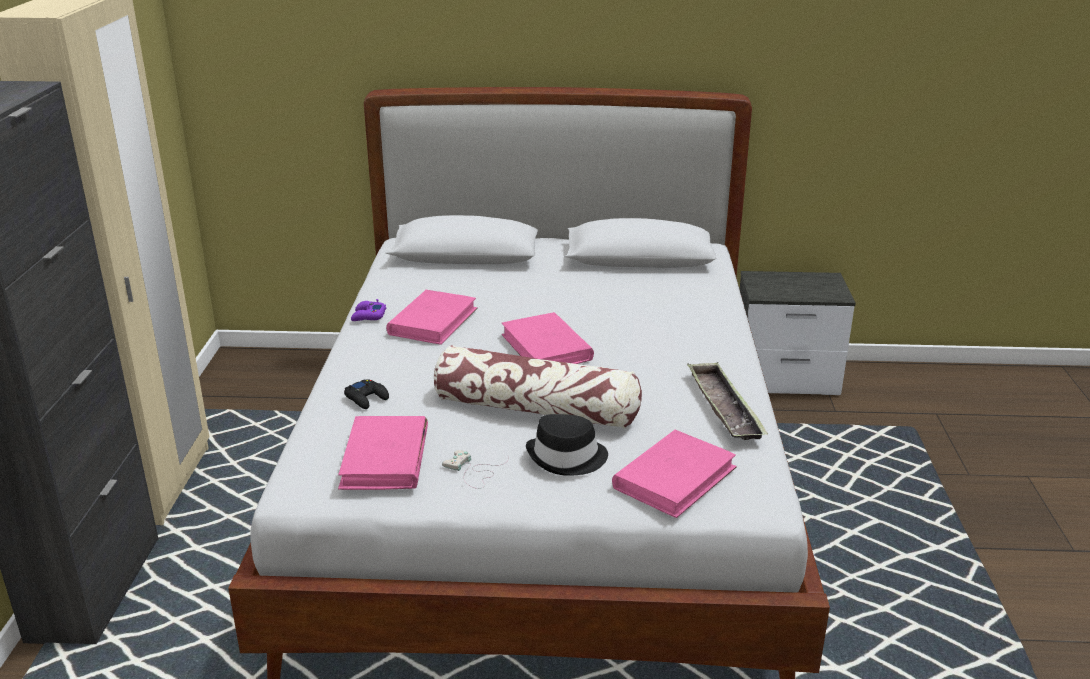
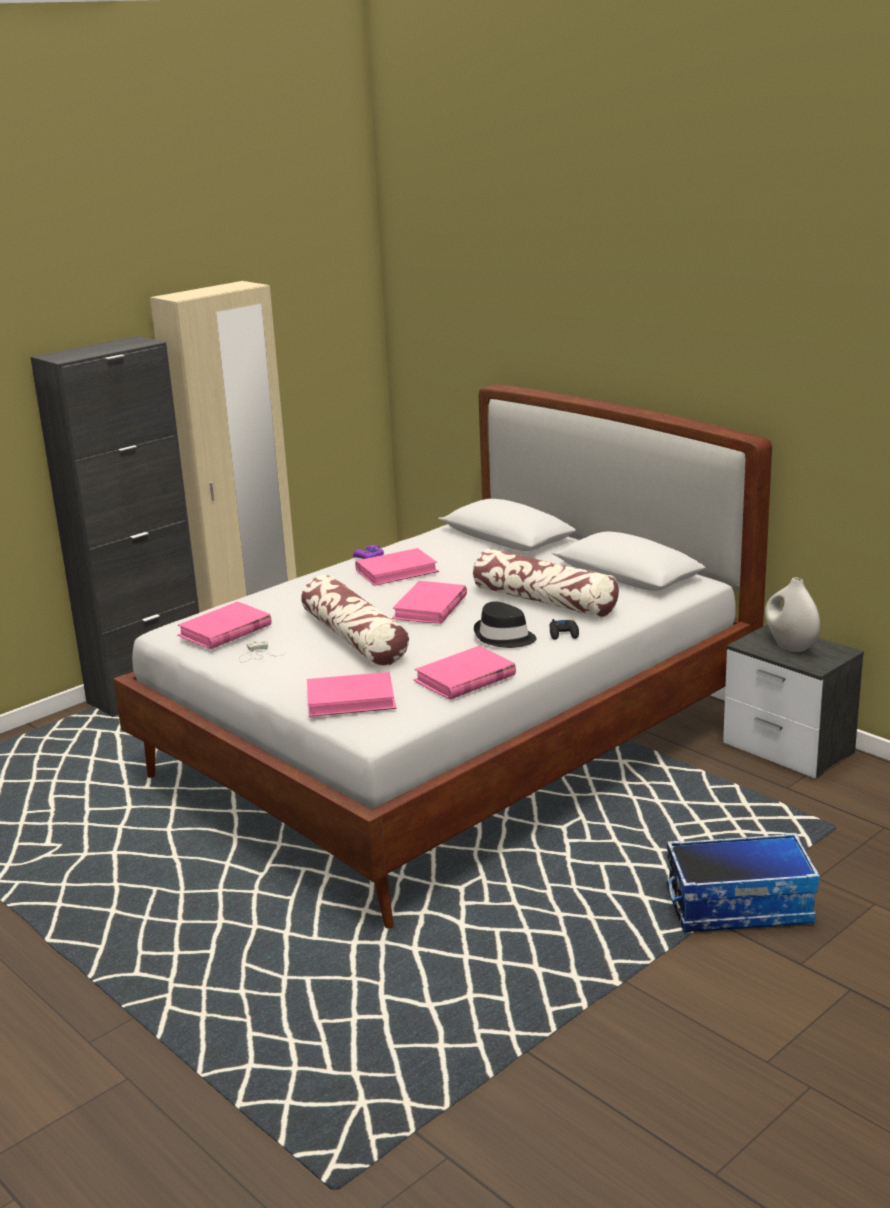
camera: 45 degrees right, 5 degrees down
(367, 398) = (278, 600): black game controller -> black game controller (564, 633)
(567, 458) = (317, 668): black hat -> black hat (504, 637)
(628, 305) = (544, 601): none -> pillow
(724, 407) = (464, 678): tray -> pink book
(791, 285) = (790, 646): none -> white vase
(969, 526) = (739, 906): none -> storage box

